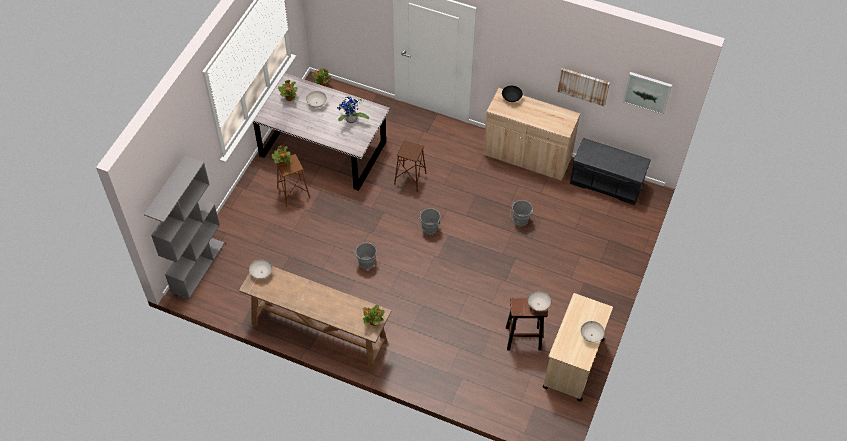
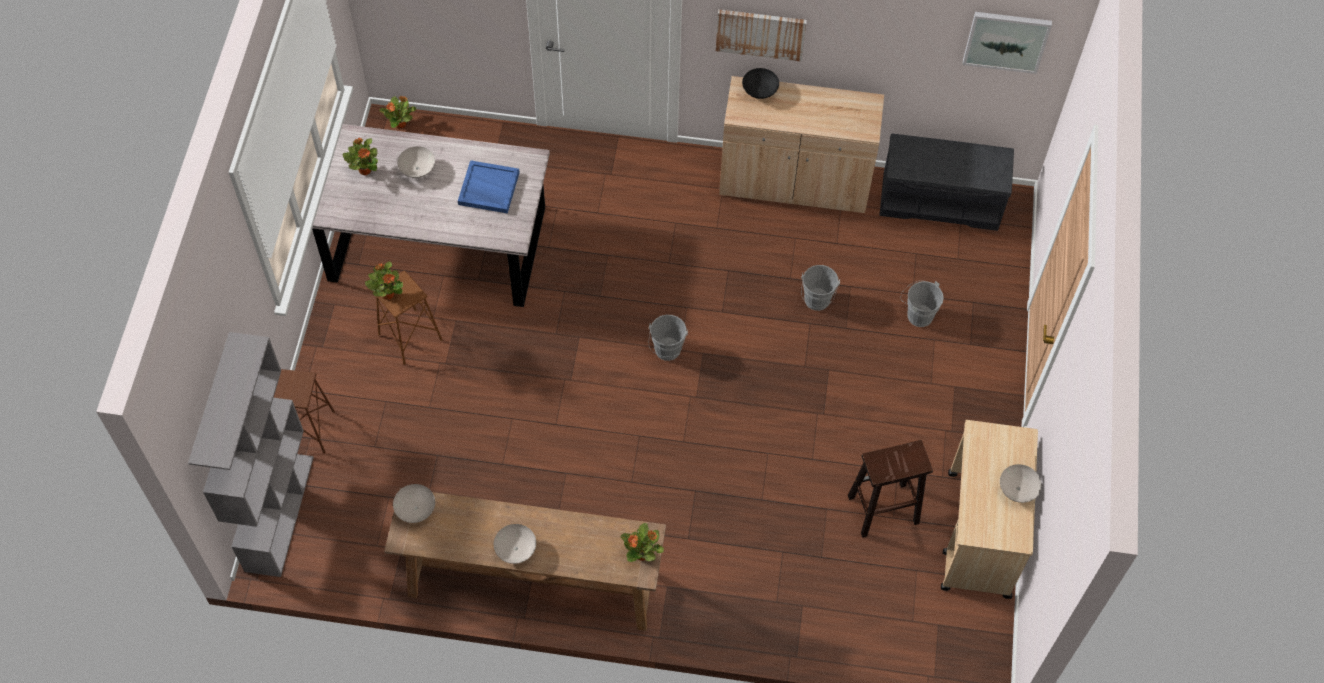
camera: 15 degrees left, 5 degrees up
(351, 120) = (488, 189): potted plant -> blue tray
(365, 262) = (574, 434): grey bucket -> grey bucket (917, 314)
(410, 179) = (607, 266): brown stool -> brown stool (306, 429)
(538, 304) = (912, 454): white bowl -> white bowl (516, 549)
(583, 86) = (889, 48): picture -> picture (760, 33)

